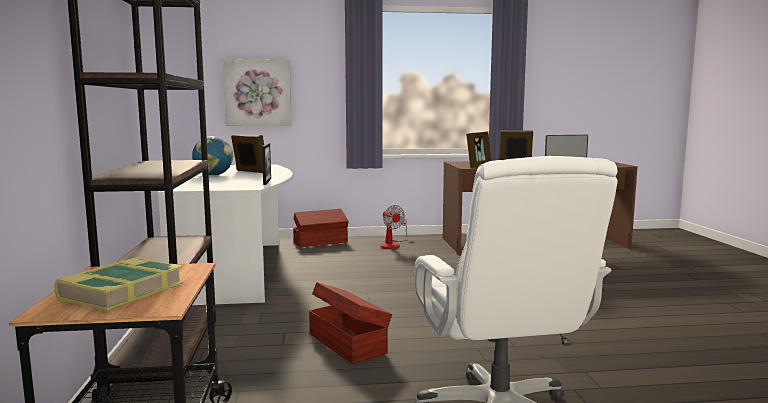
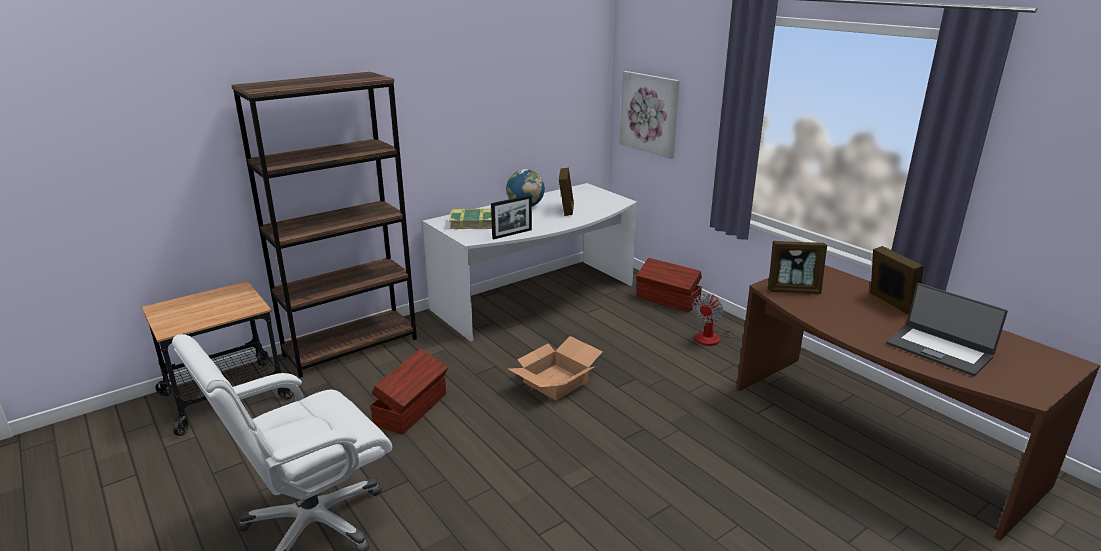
camera: 60 degrees right, 15 degrees up
(121, 292) = (196, 309): book -> book (472, 223)
(380, 289) = (555, 381): none -> cardboard box

